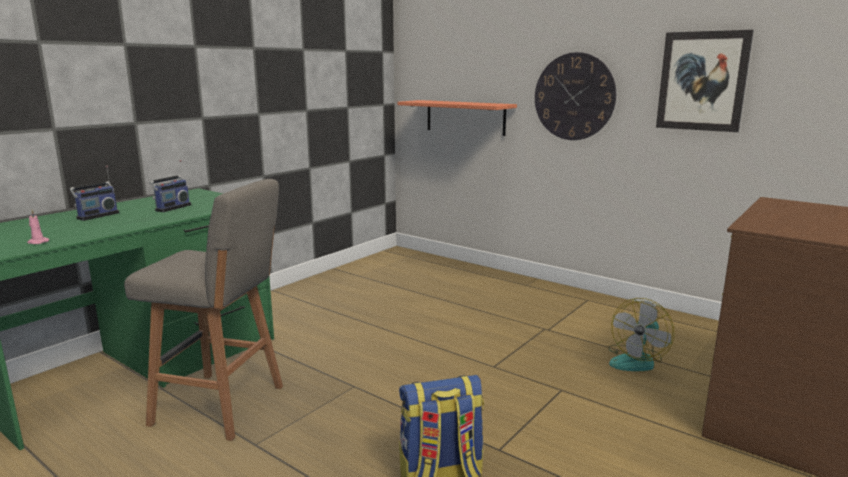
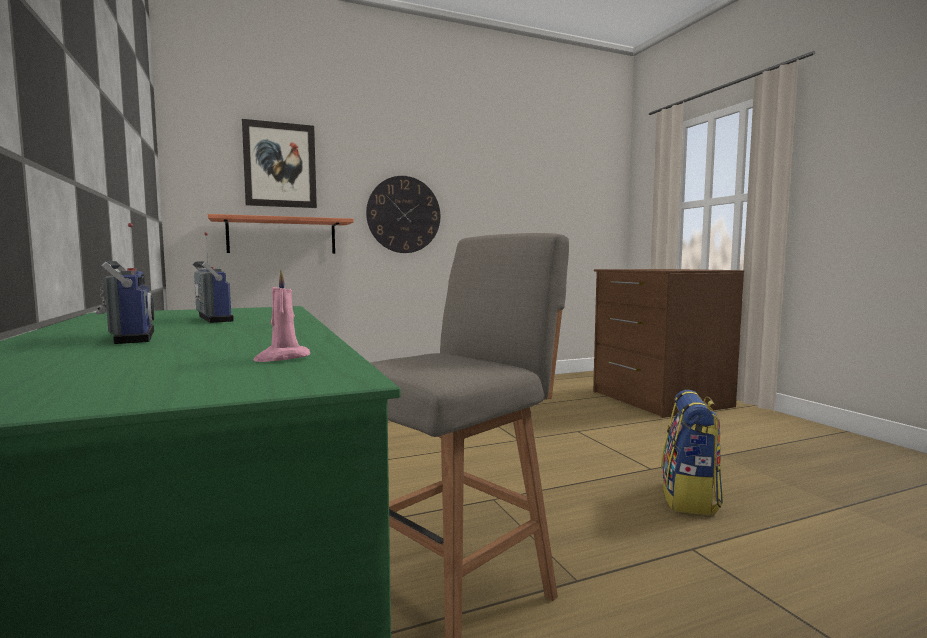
camera: 60 degrees left, 10 degrees down
(636, 360) = (556, 404): fan -> none
(702, 81) = (498, 204): picture -> picture (280, 165)

